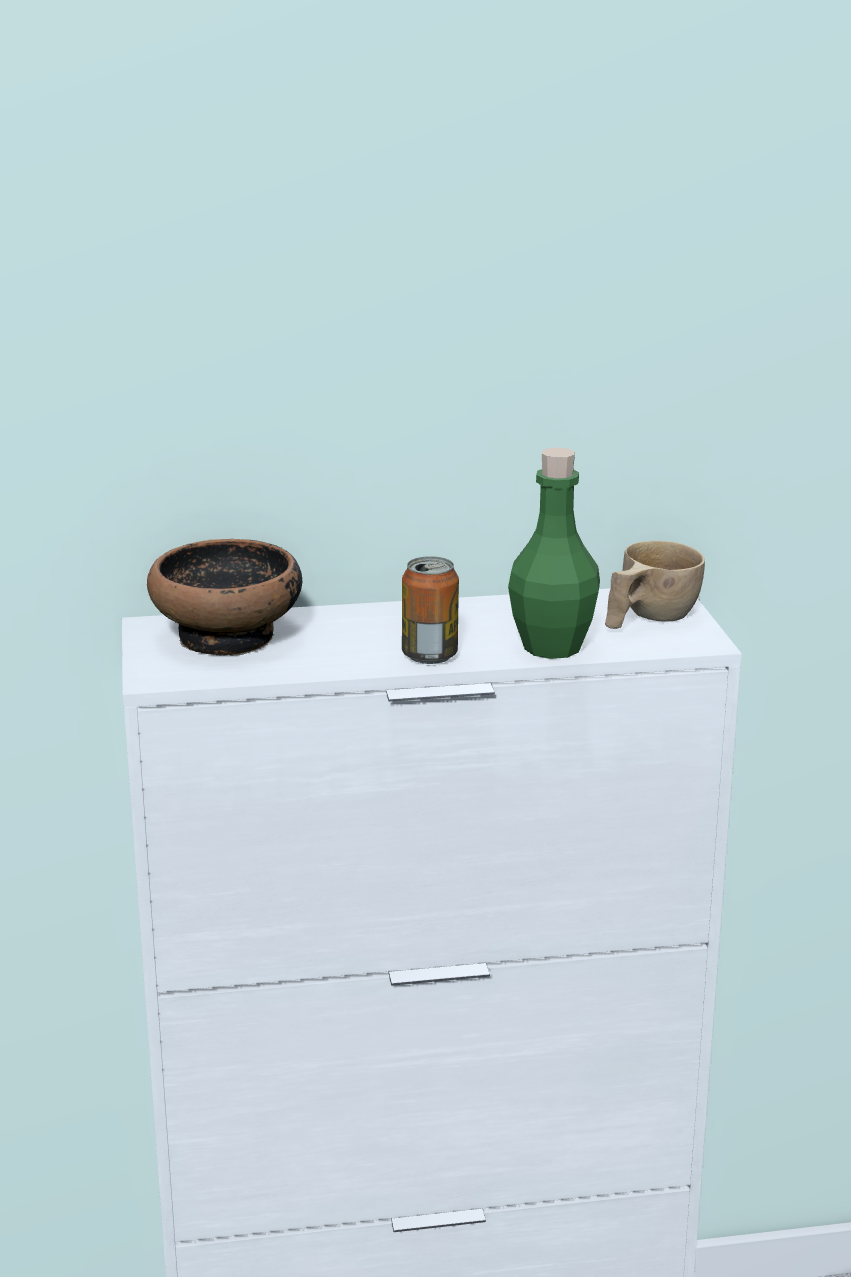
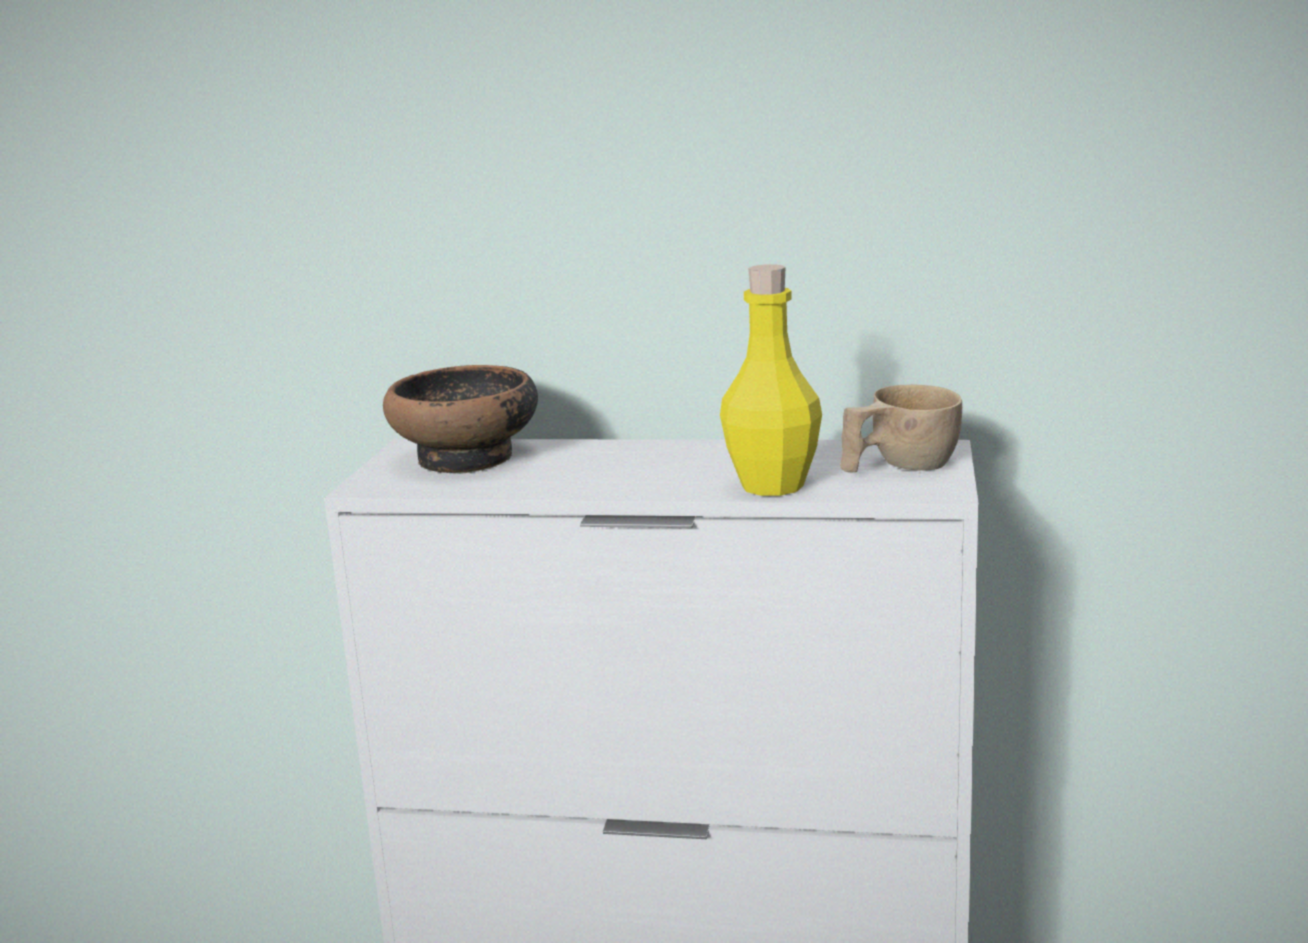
camera: 20 degrees right, 5 degrees down
(430, 655) = (640, 485): can -> none
(552, 647) = (772, 486): green bottle -> yellow bottle

